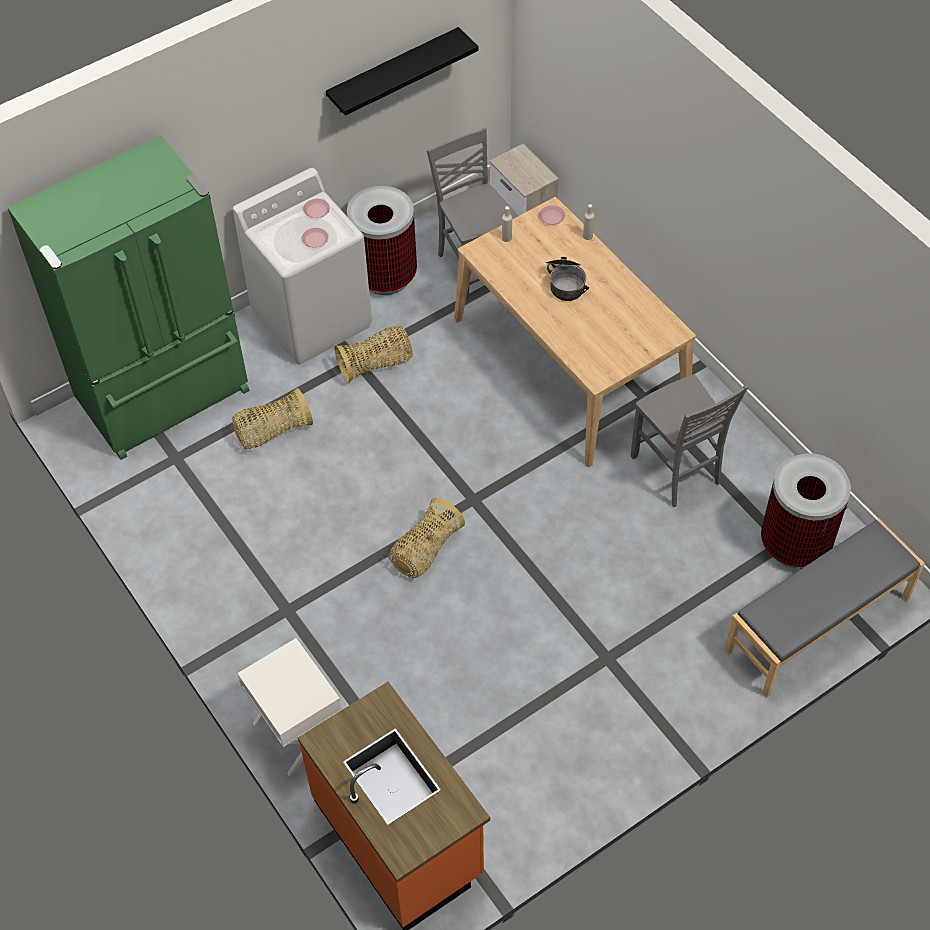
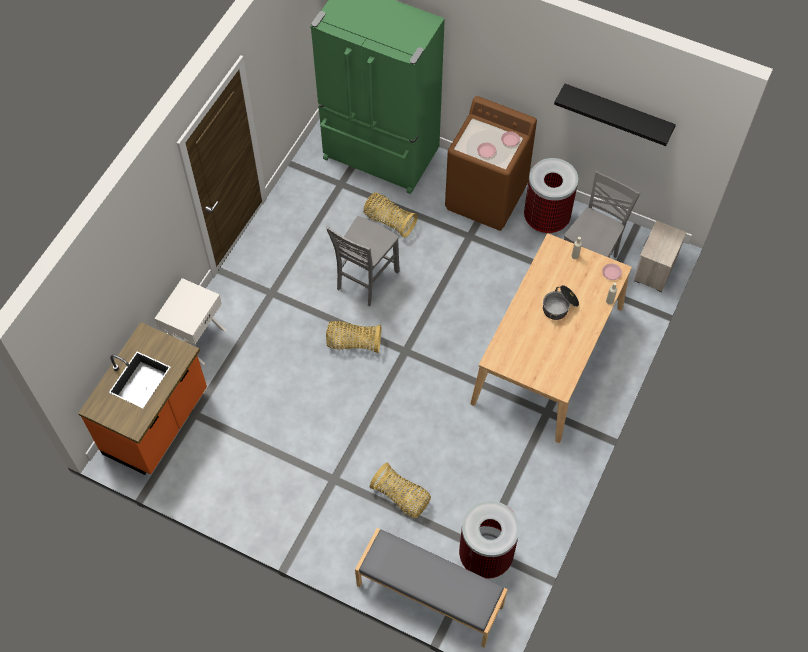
camera: 60 degrees right, 5 degrees up
(312, 318) = (486, 197): white washing machine -> brown washing machine
(376, 364) = (473, 249): basket -> basket (401, 497)
(677, 471) = (500, 458): grey chair -> grey chair (365, 280)

